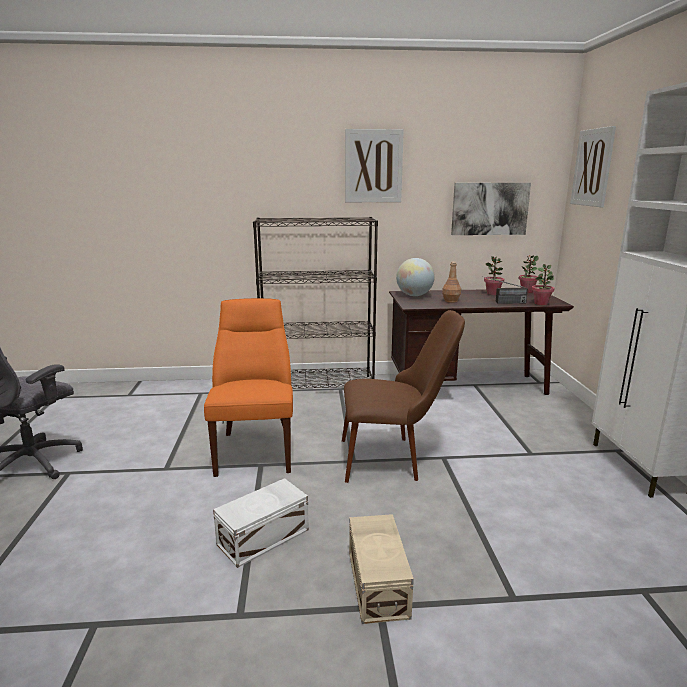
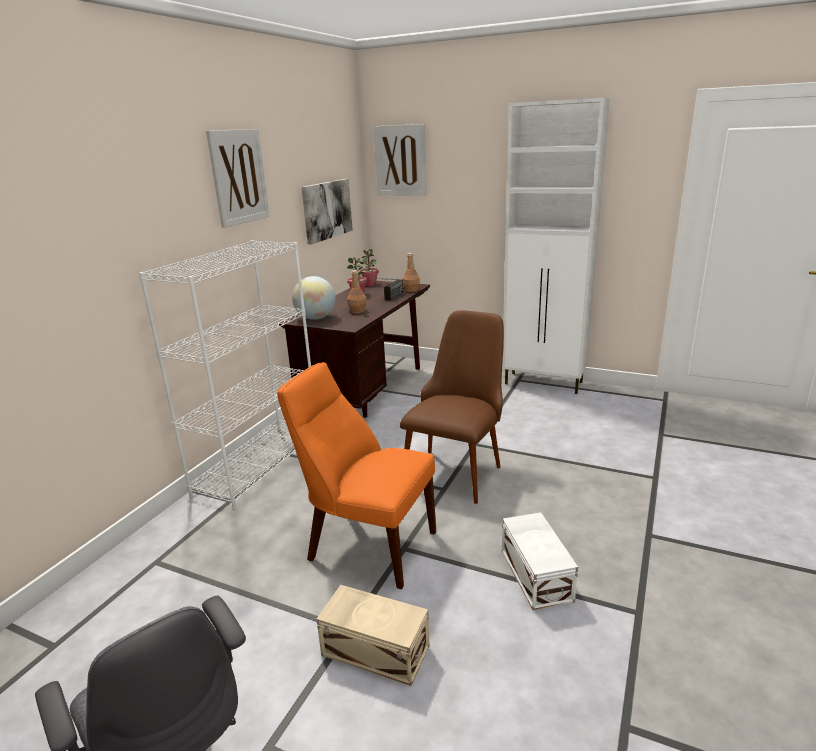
camera: 60 degrees left, 5 degrees up
(318, 385) = (259, 464): black bookcase -> white bookcase
(379, 582) = (622, 527): beige storage box -> beige storage box (374, 649)
(541, 303) = (411, 290): potted plant -> brown bottle

